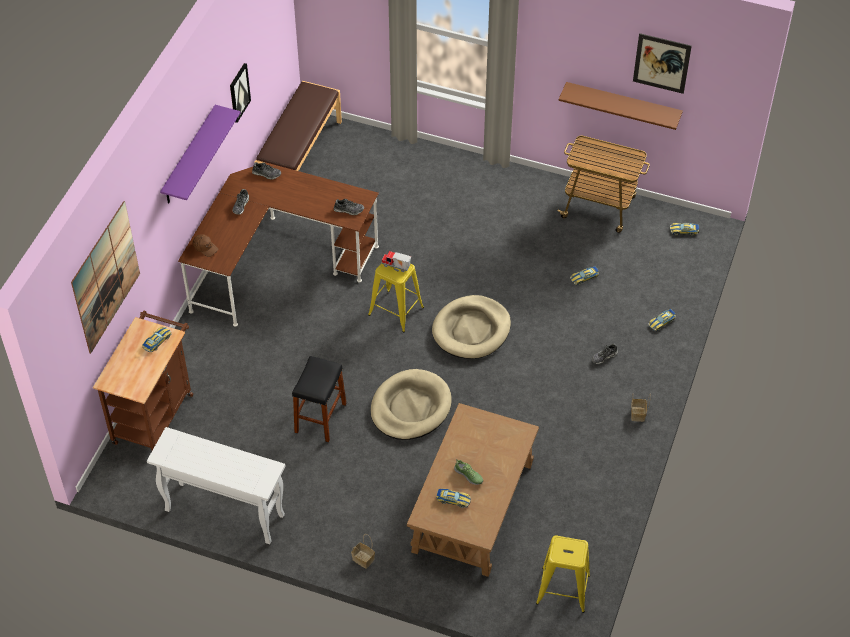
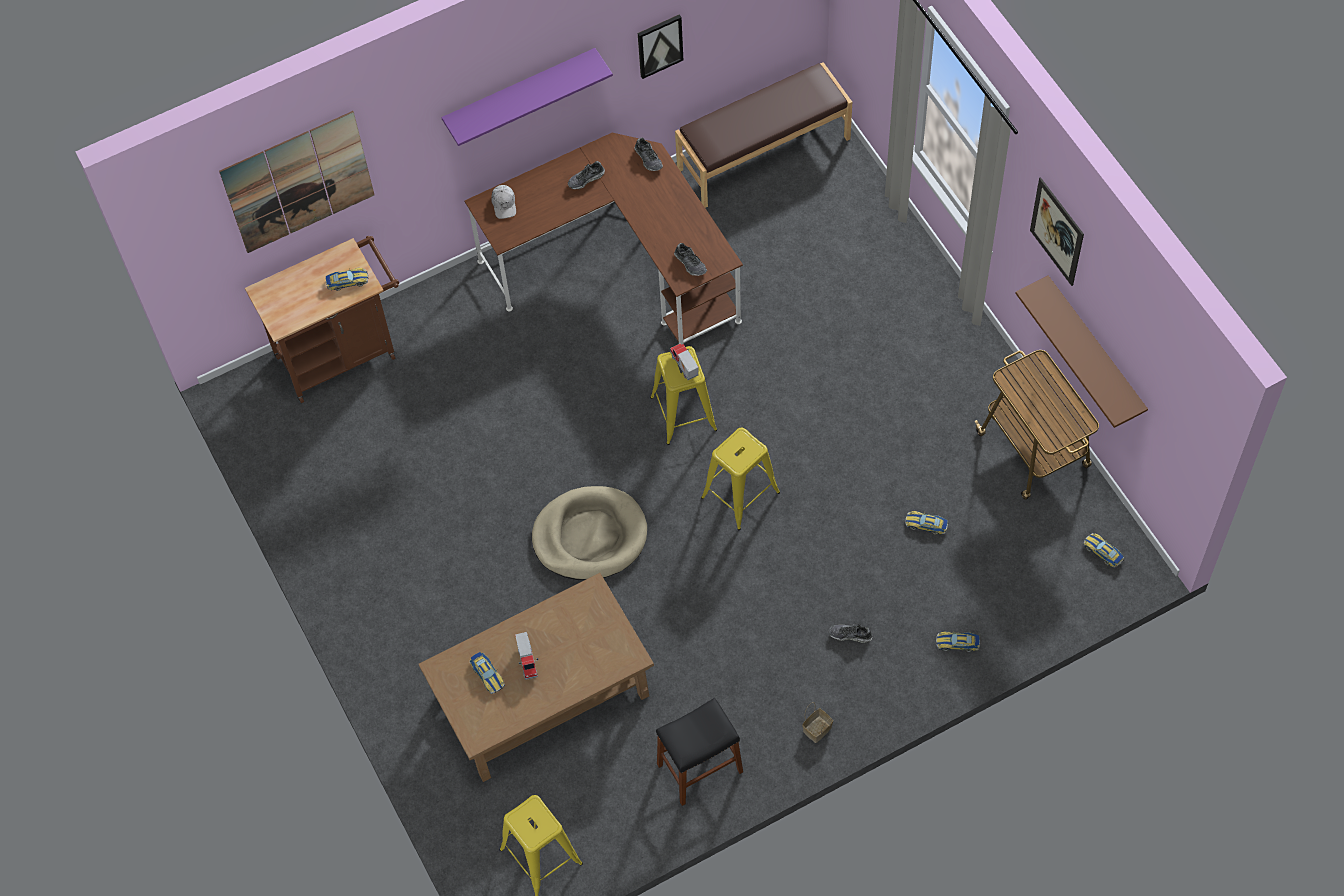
camera: 45 degrees right, 10 degrees up
(205, 247) = (504, 204): brown cap -> white cap
(223, 513) = (305, 510): white console table -> none
(320, 418) = (491, 478): black stool -> black stool (699, 768)
(362, 559) = (384, 664): basket -> none
(468, 475) = (528, 661): shoe -> toy truck
(471, 330) = (740, 495): beige dog bed -> yellow stool
(661, 63) = (1135, 335): picture -> picture (1057, 231)

